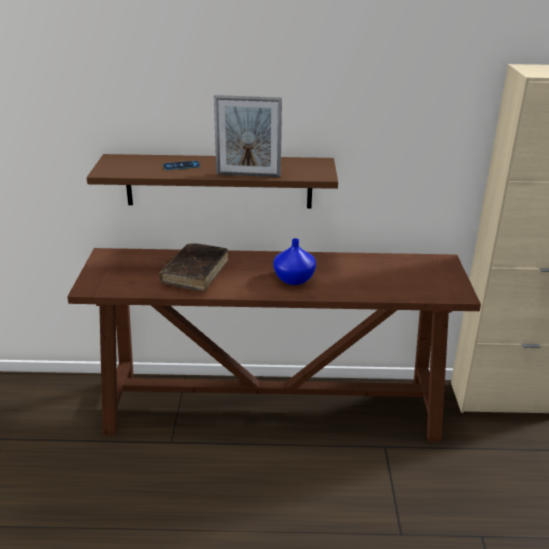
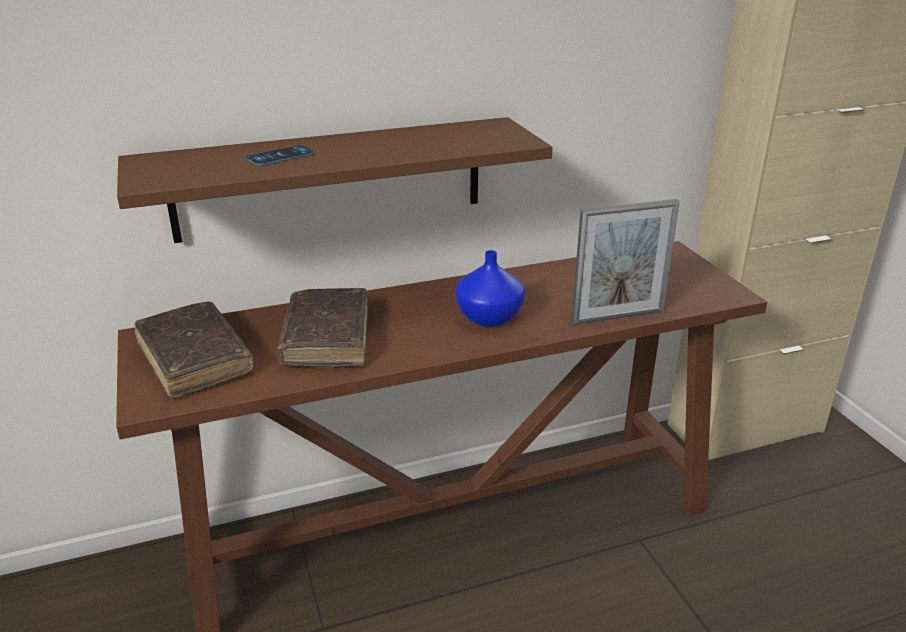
camera: 20 degrees left, 0 degrees up
(122, 271) = (195, 359): none -> brown book
(248, 175) = (406, 155): picture frame -> picture frame (617, 317)

